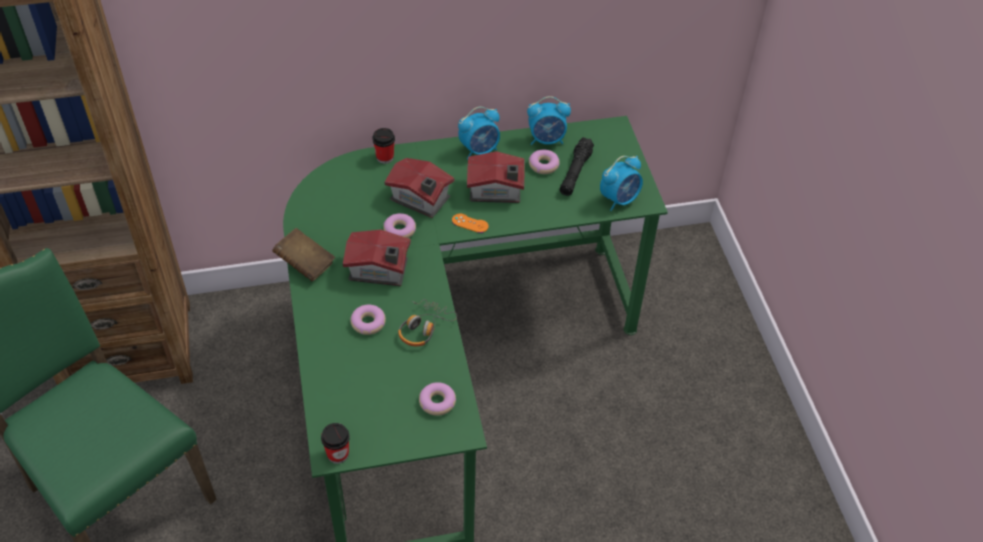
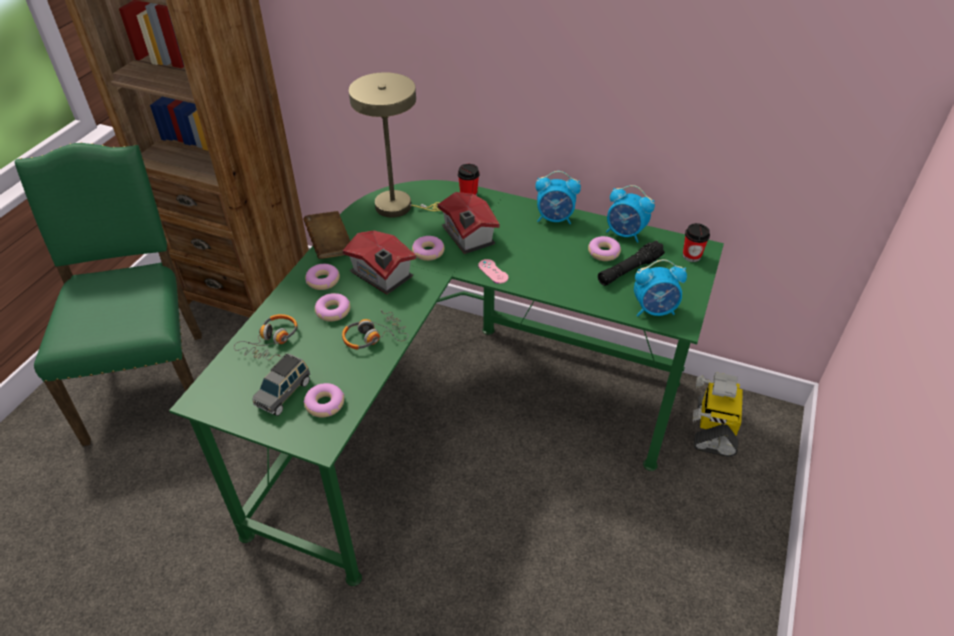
camera: 35 degrees right, 5 degrees down
(332, 300) = (323, 280): none -> donut
(334, 197) = (400, 207): none -> beige table lamp
(338, 454) = (205, 403): cup -> cup (691, 256)
(341, 375) = (271, 342): none -> headphones
(396, 411) = (284, 393): none -> grey toy car
(470, 223) = (493, 271): orange game controller -> pink game controller
(496, 191) = (540, 256): toy house -> none
(656, 274) = (713, 428): none -> toy robot

